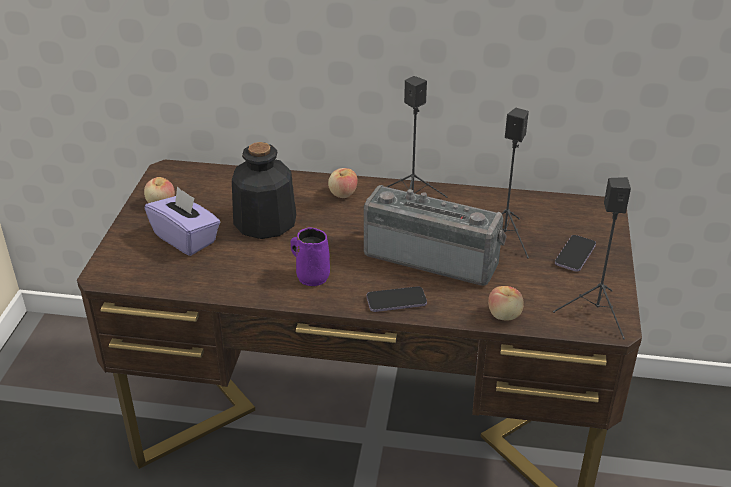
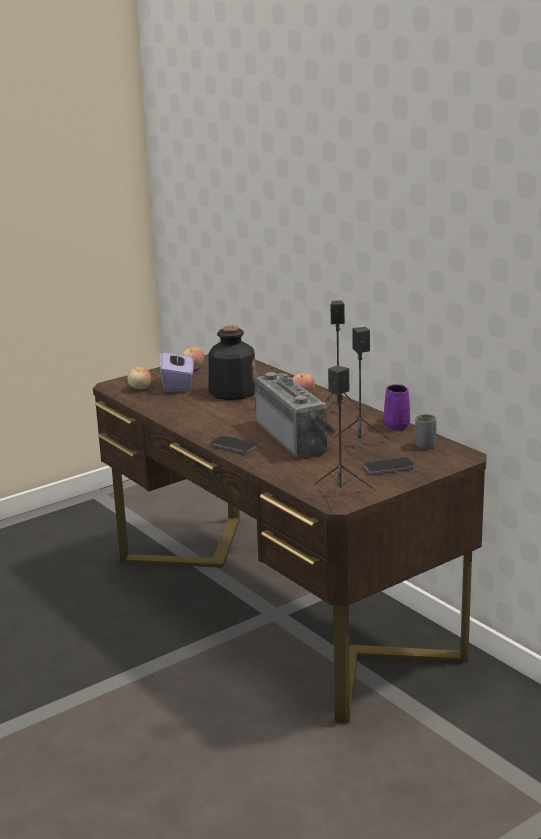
camera: 45 degrees right, 15 degrees down
(311, 276) = (210, 421): purple mug -> purple mug (396, 425)
(504, 315) = (282, 474): apple -> apple (140, 388)
(555, 211) = (425, 445): none -> grey cup

